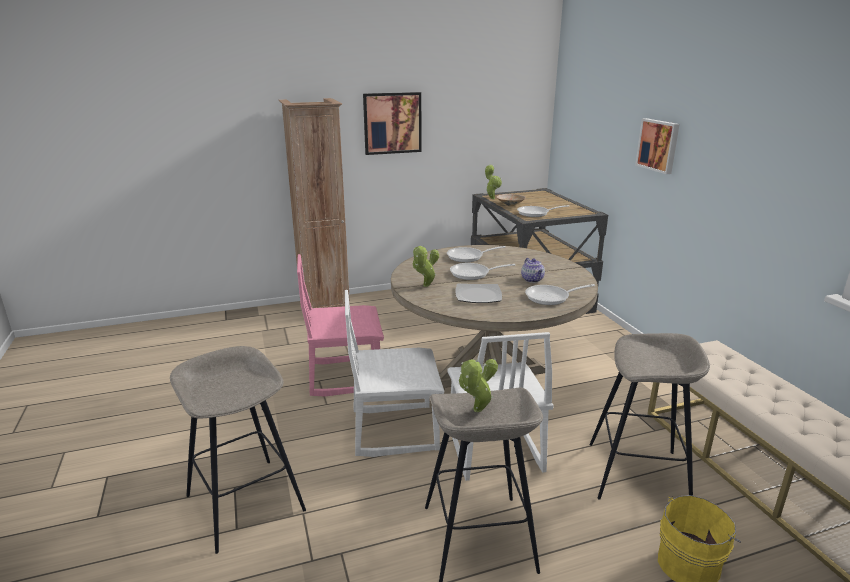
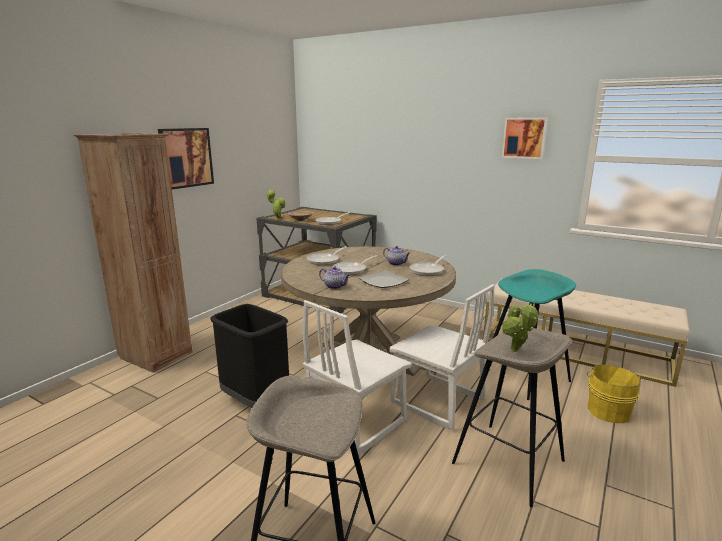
camera: 40 degrees left, 5 degrees down
(344, 376) = (255, 401): pink chair -> black trash can
(425, 286) = (335, 286): potted plant -> teapot
(638, 475) = (525, 376): grey stool -> turquoise stool
(658, 145) = (416, 157): picture -> picture (524, 138)

